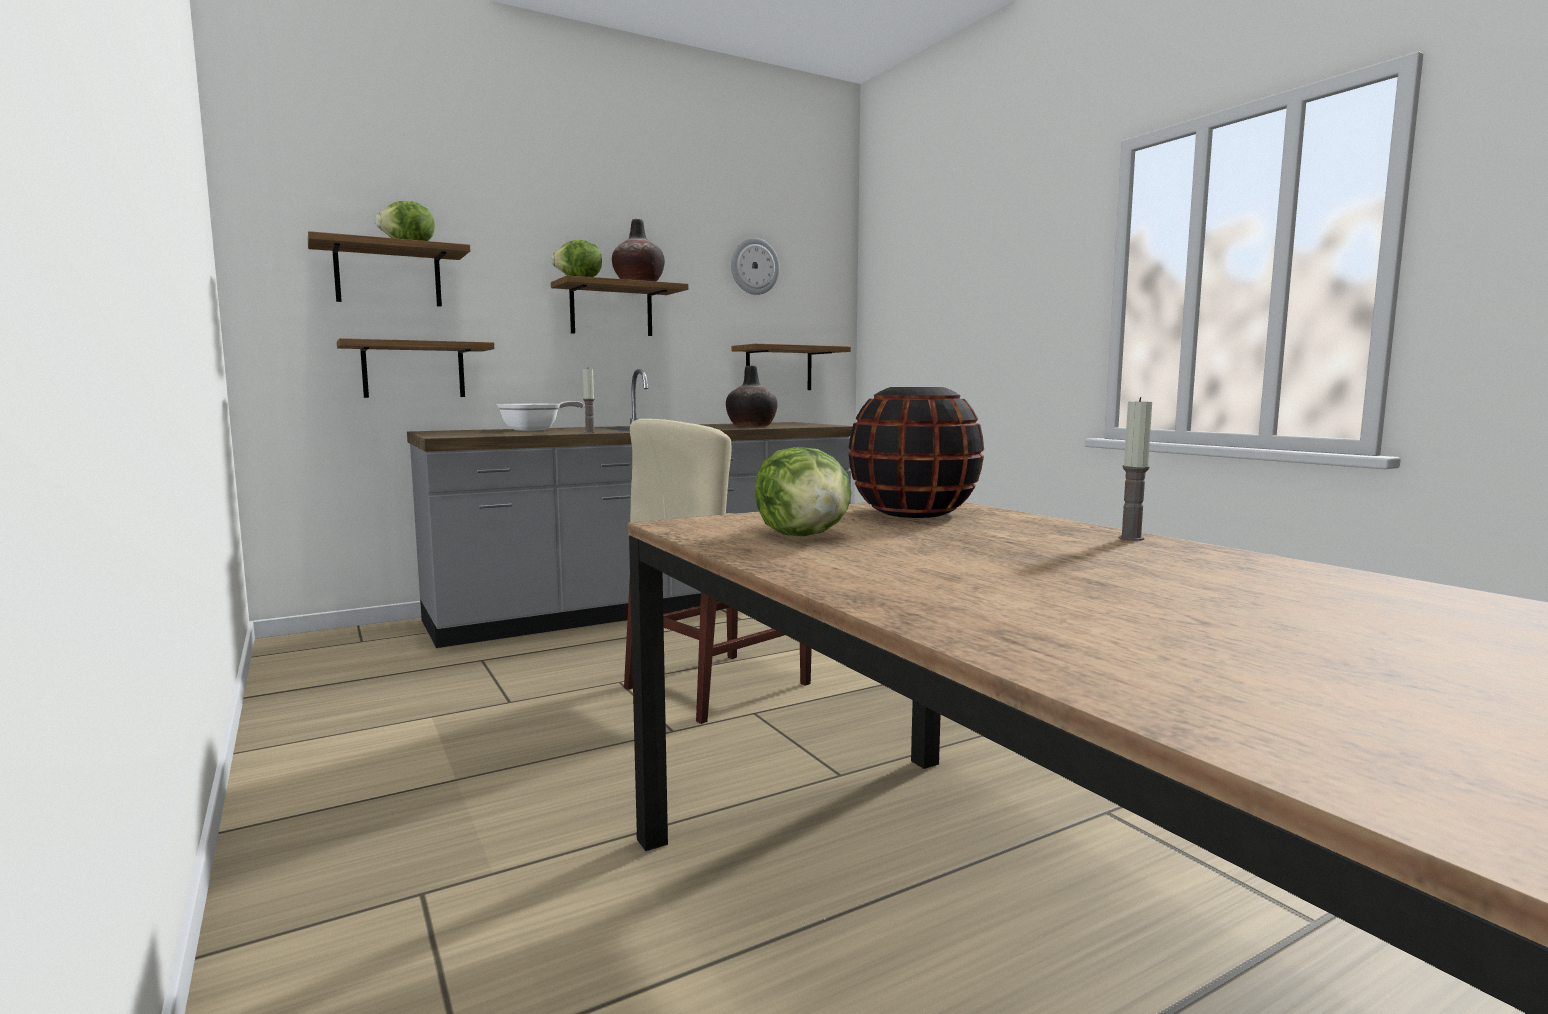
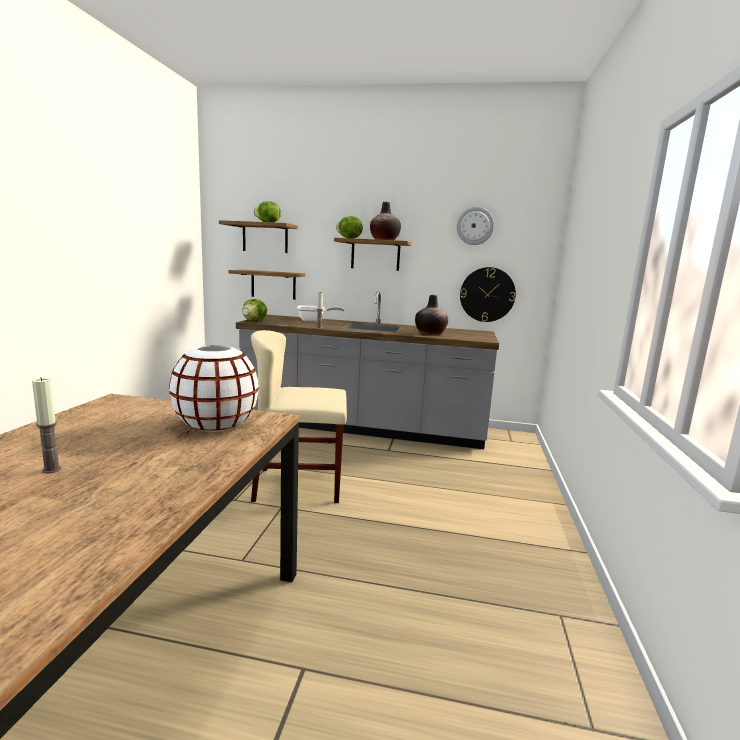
camera: 40 degrees right, 5 degrees up
(779, 368) = (487, 294): shelf -> wall clock
(804, 536) = (103, 424): lettuce -> lettuce (254, 321)
(914, 513) = (216, 425): black vase -> white vase
(1131, 538) = (185, 488): candle -> candle (52, 469)

